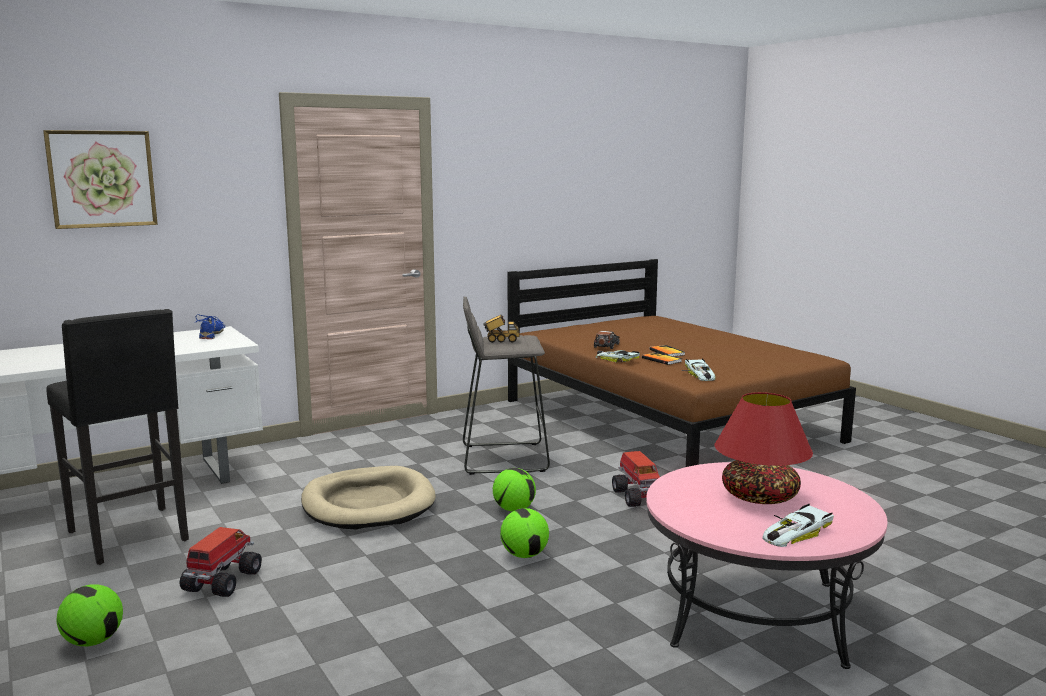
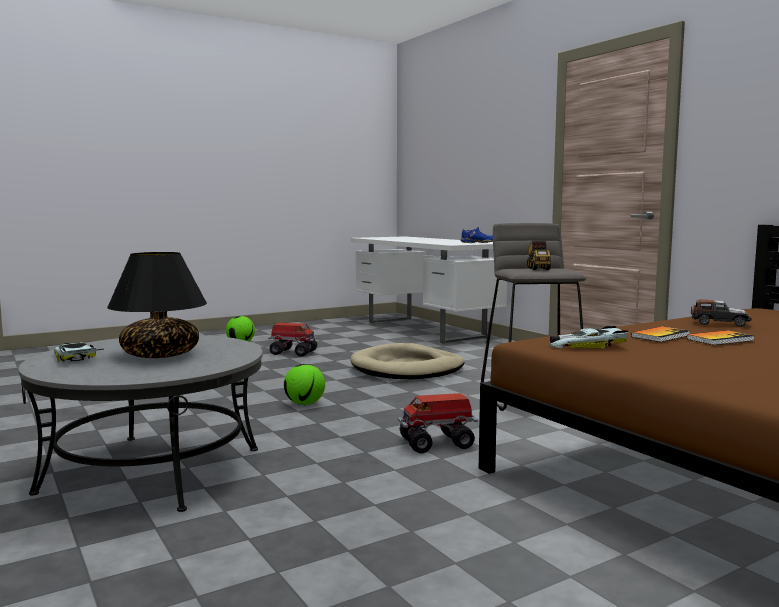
camera: 90 degrees right, 5 degrees down
(102, 179) = (468, 136): picture -> none
(131, 536) = (357, 337): black stool -> none
(514, 509) = (398, 401): football -> none
(616, 359) = (641, 325): toy car -> none
(754, 613) = (153, 469): pink coffee table -> grey coffee table
(759, 497) = (160, 355): red table lamp -> black table lamp

